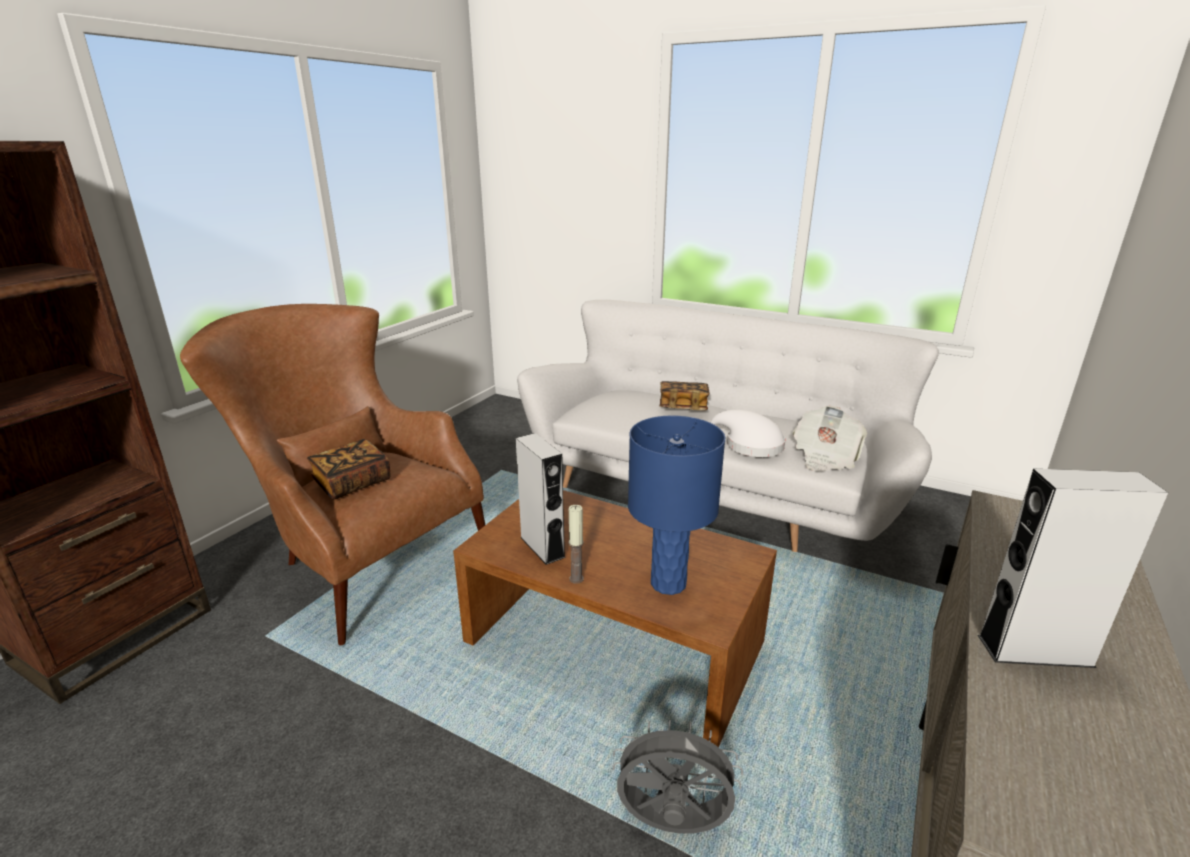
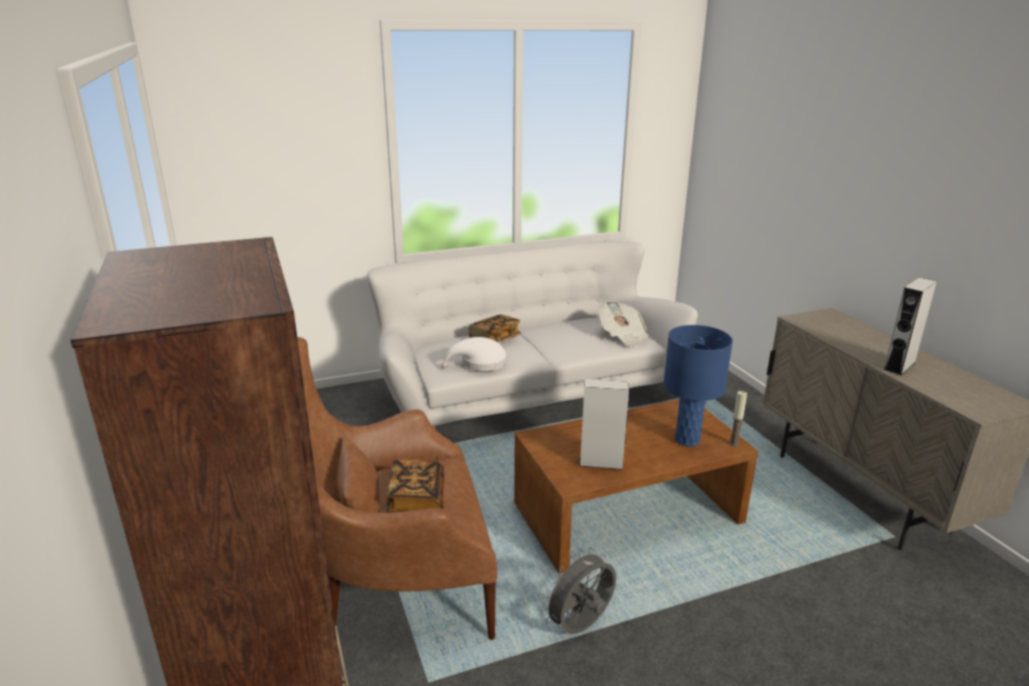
camera: 50 degrees left, 0 degrees up
(576, 579) = (650, 466): candle -> candle (734, 443)
(671, 826) = (779, 563): grey fan -> grey fan (581, 627)
(749, 445) = (579, 347): white hat -> white hat (480, 363)

